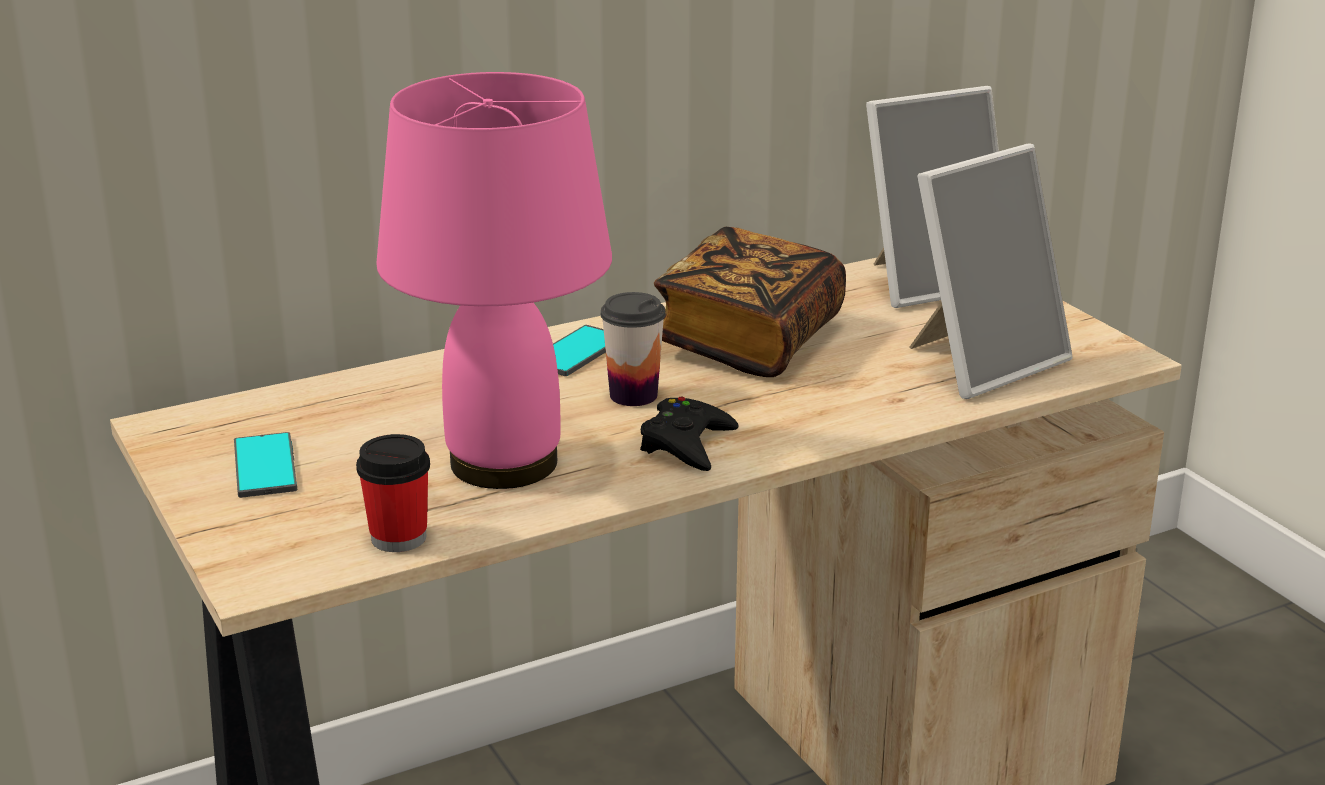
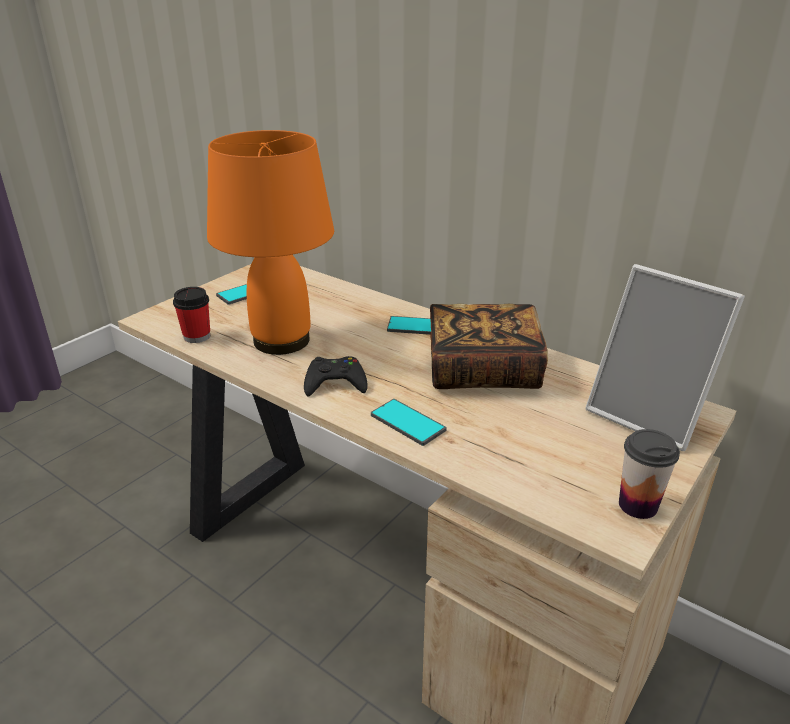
camera: 65 degrees right, 5 degrees up
(502, 462) = (282, 340): pink table lamp -> orange table lamp
(633, 395) = (381, 354): cup -> cup (638, 505)
(837, 416) = (408, 422): none -> phone
(981, 362) = (539, 463): picture frame -> none

